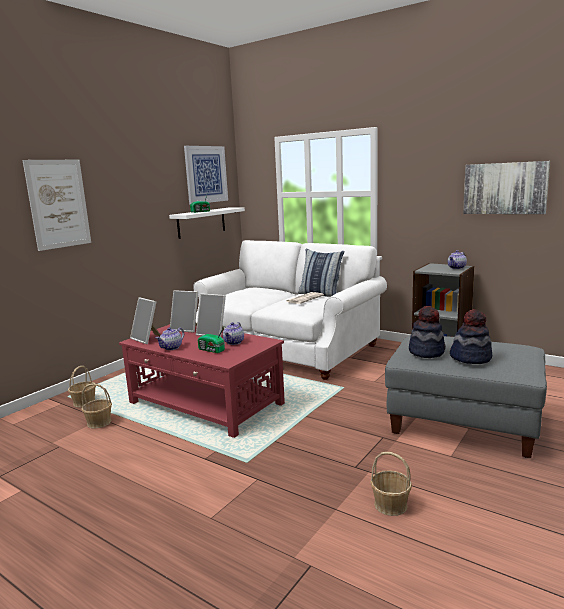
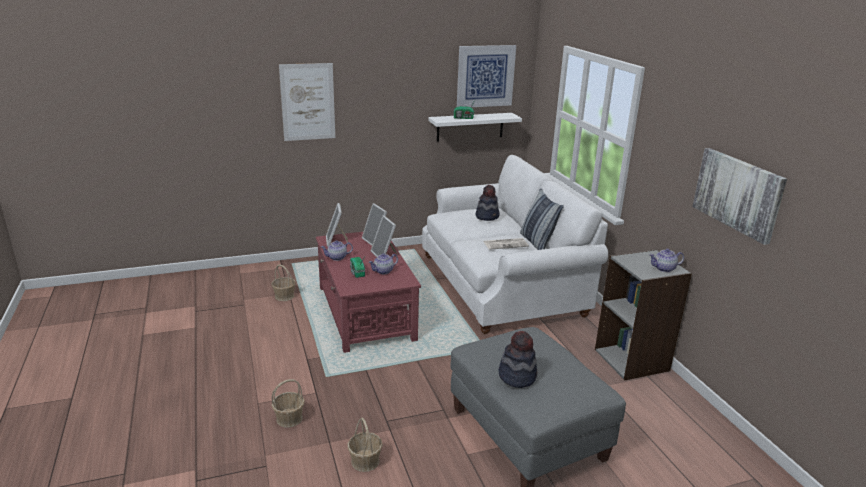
camera: 35 degrees right, 10 degrees up
(84, 402) = (295, 274): basket -> basket (289, 418)
(426, 352) = (496, 352): hat -> hat (487, 216)

